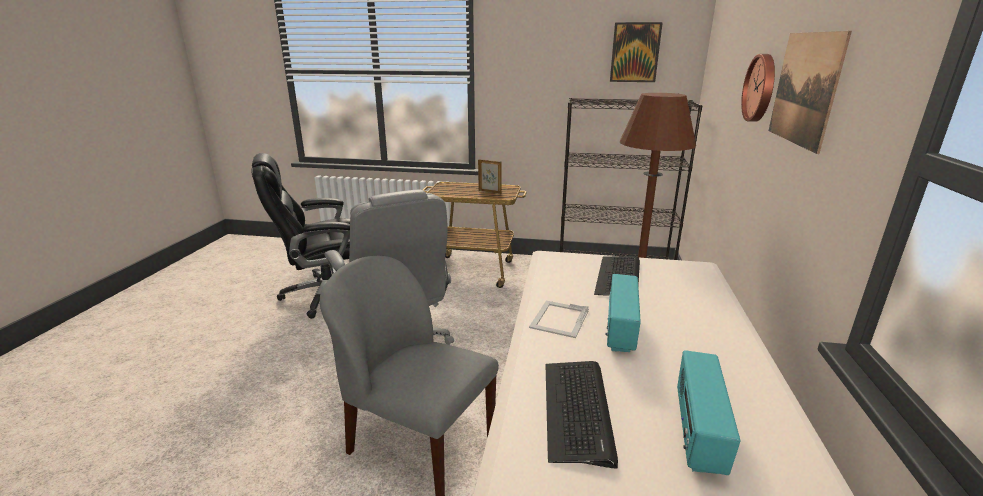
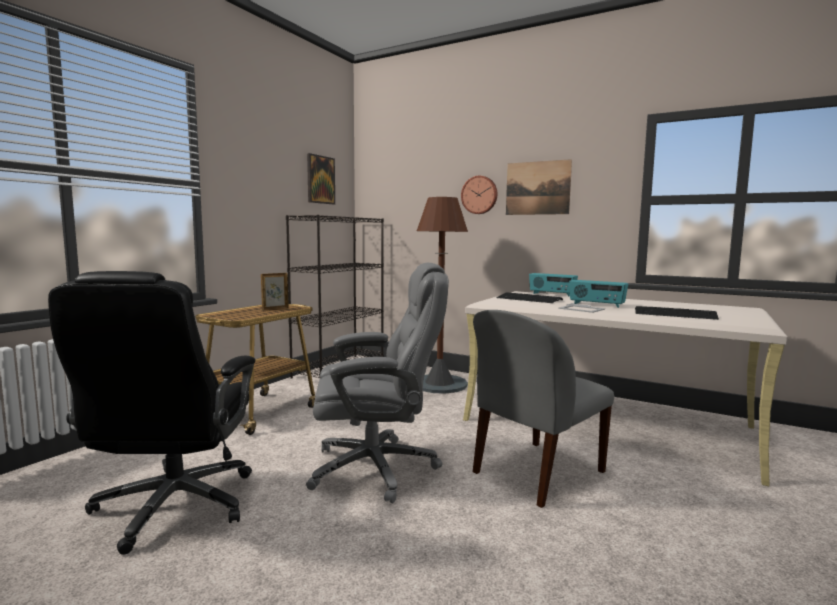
camera: 70 degrees left, 15 degrees down
(697, 433) = (684, 308): radio -> radio (552, 294)

